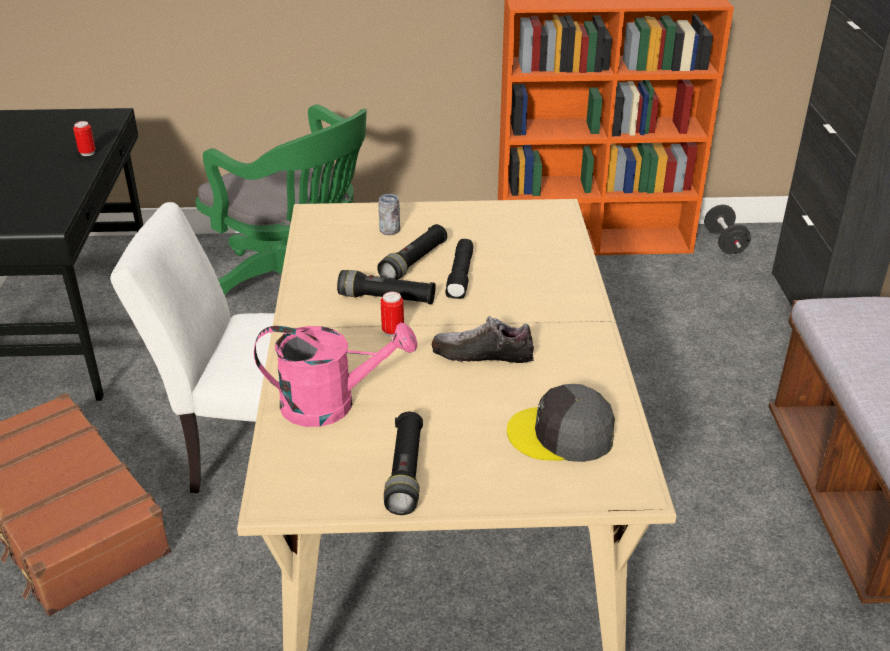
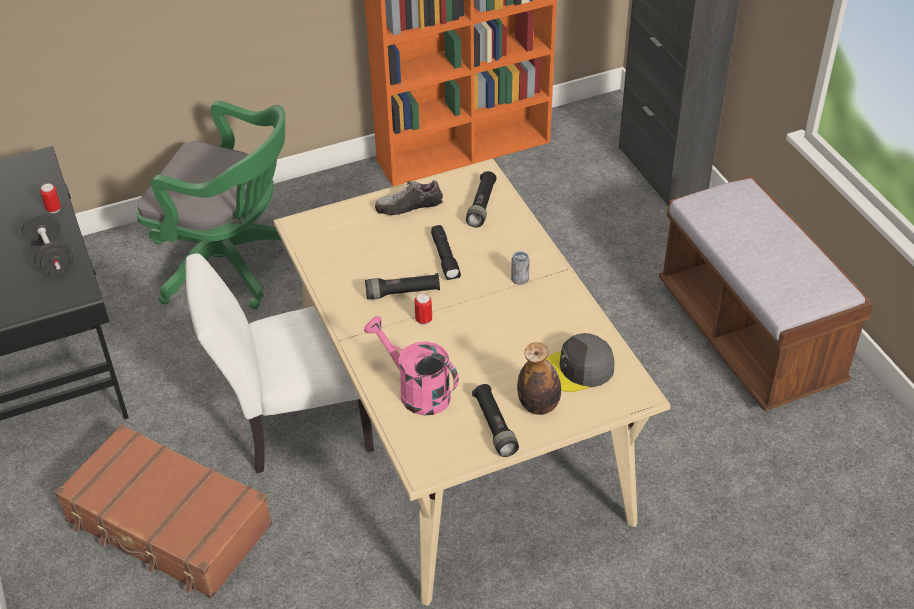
camera: 20 degrees left, 10 degrees up
(331, 404) = (416, 391): pink watering can -> pink watering can turned 120 degrees counterclockwise
(389, 230) = (367, 228): can -> can (520, 279)
(414, 263) = (403, 254): black flashlight -> black flashlight (481, 205)
(481, 463) = (539, 405): none -> bottle
(482, 355) = (496, 322): shoe -> shoe (408, 206)
(724, 243) = (571, 125): black dumbbell -> black dumbbell (52, 257)

